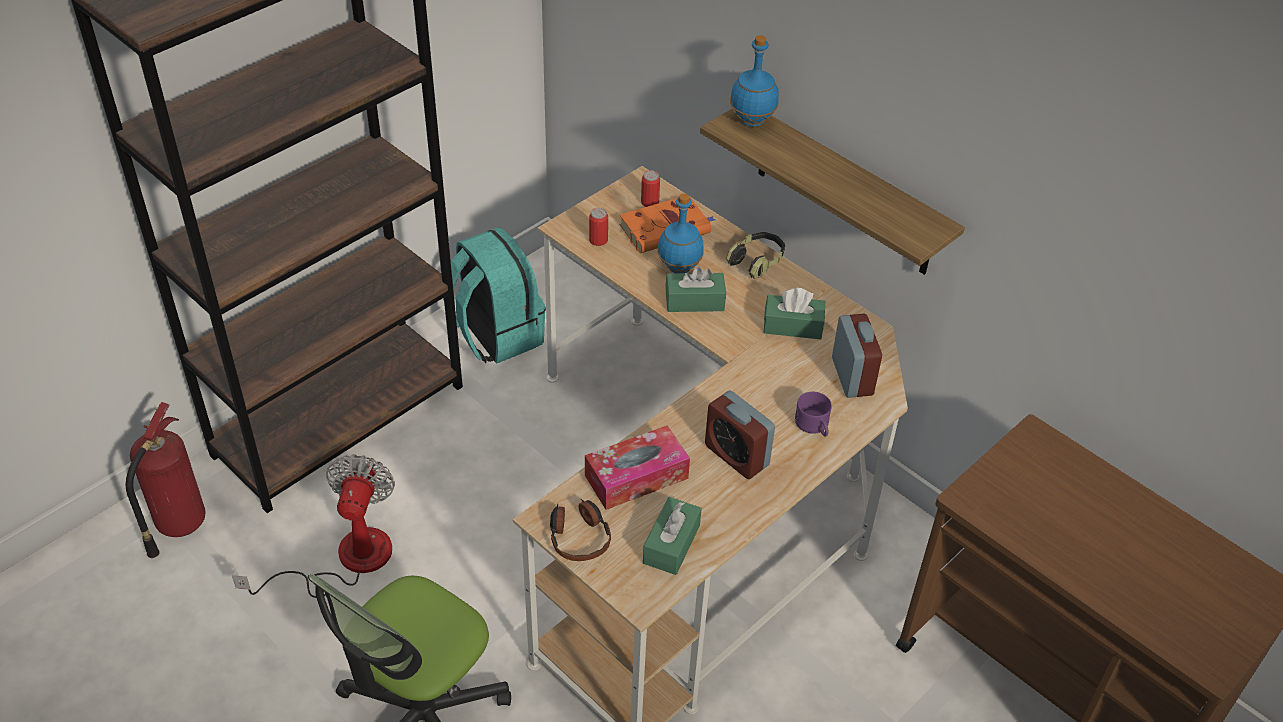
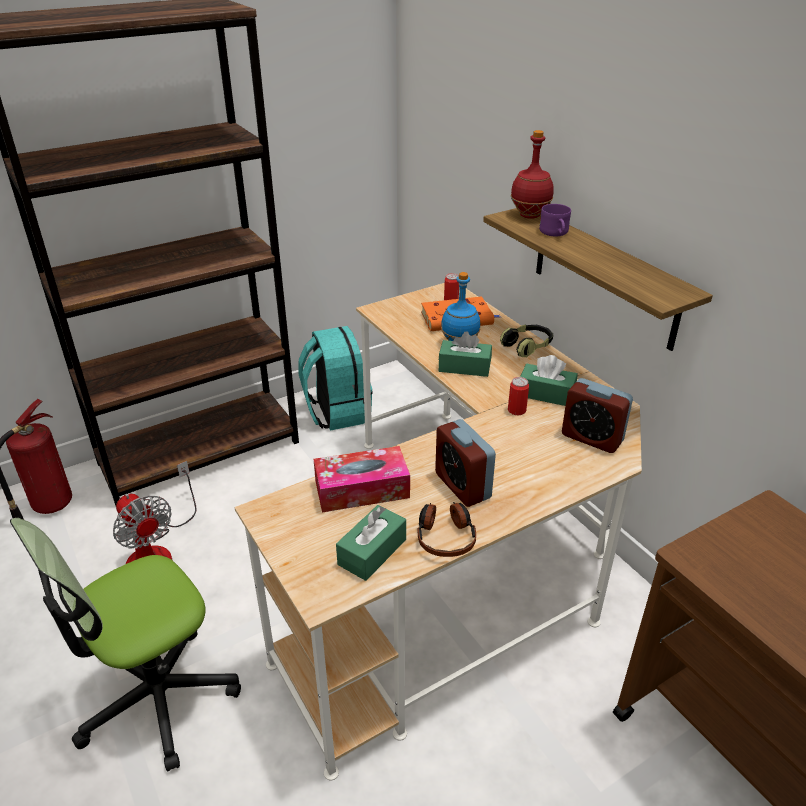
camera: 15 degrees right, 10 degrees down
(346, 560) = (157, 551): fan -> fan turned 120 degrees clockwise
(578, 536) = (287, 531): headphones -> headphones (445, 536)
(598, 240) = (400, 320): can -> can (516, 410)
(752, 121) = (529, 216): blue bottle -> red bottle
(814, 427) = (545, 473): purple mug -> purple mug (555, 233)
(852, 376) = (592, 438): alarm clock -> alarm clock turned 120 degrees clockwise

